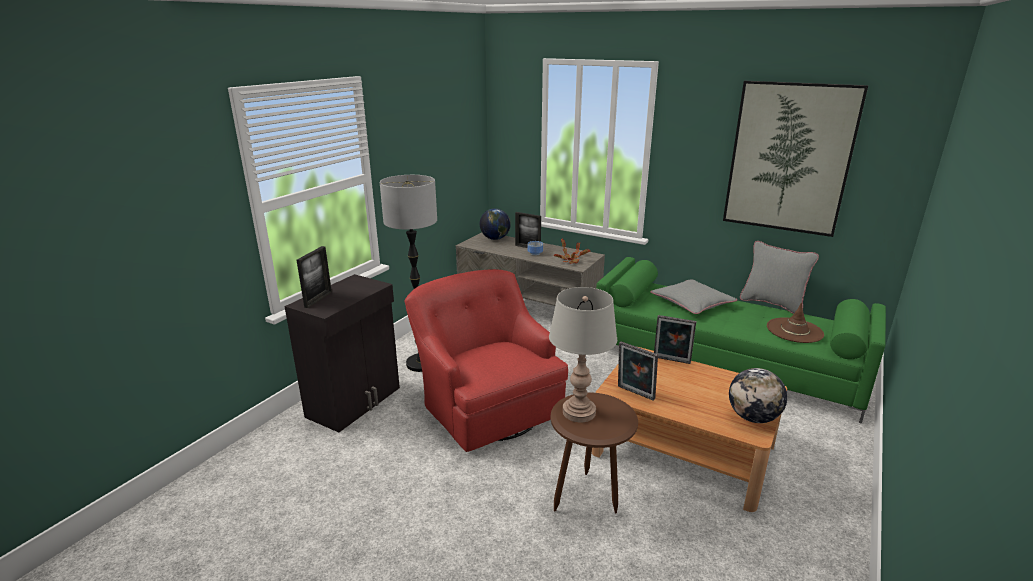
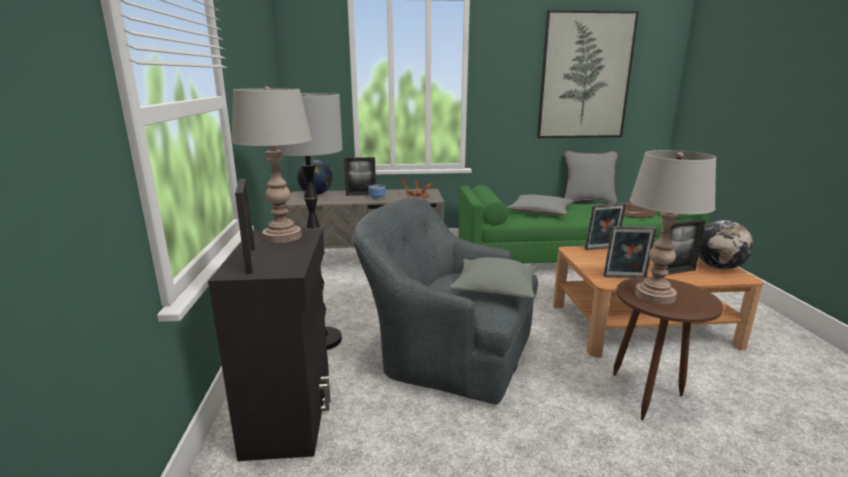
camera: 35 degrees left, 5 degrees down
(360, 285) = (282, 237): none -> grey table lamp
(487, 404) = (446, 353): red armchair -> grey armchair
(506, 364) = (495, 288): none -> grey pillow
(697, 406) = (677, 272): none -> picture frame

